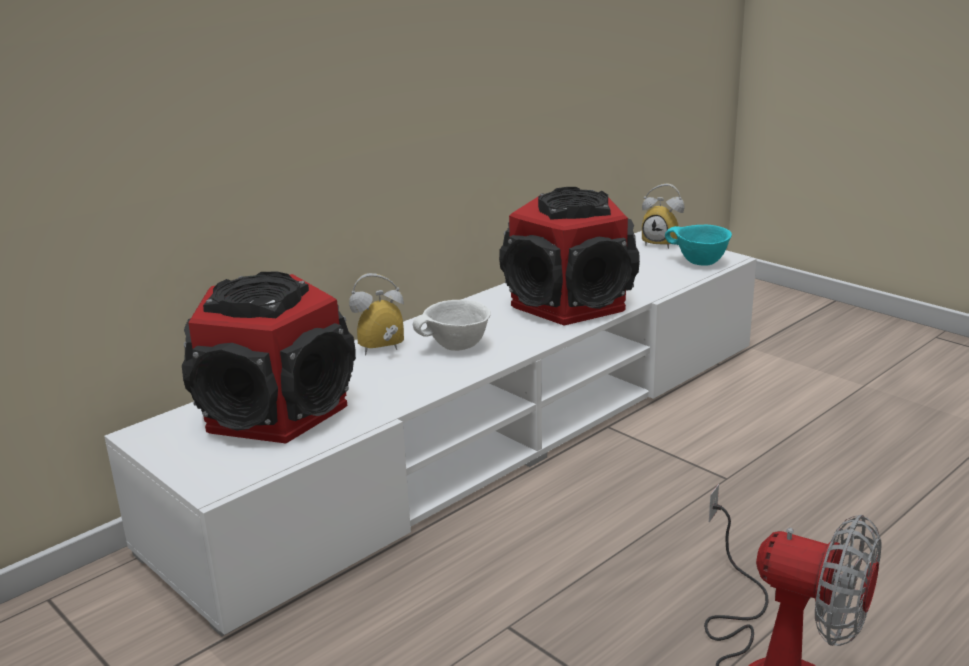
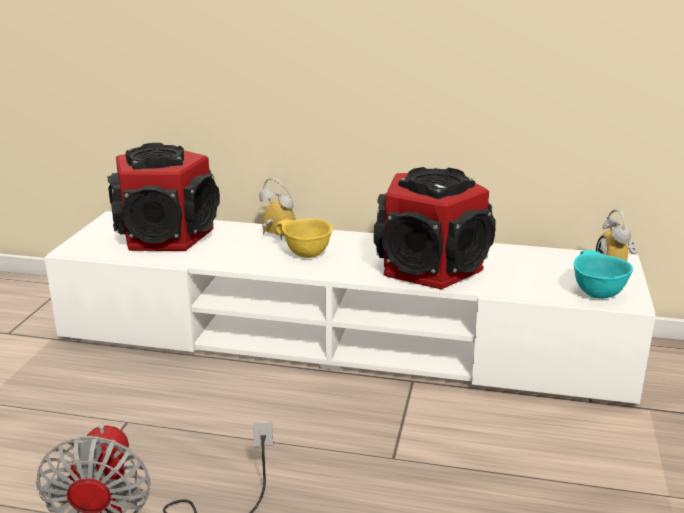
camera: 55 degrees right, 0 degrees up
(456, 347) = (305, 254): white bowl -> yellow bowl

